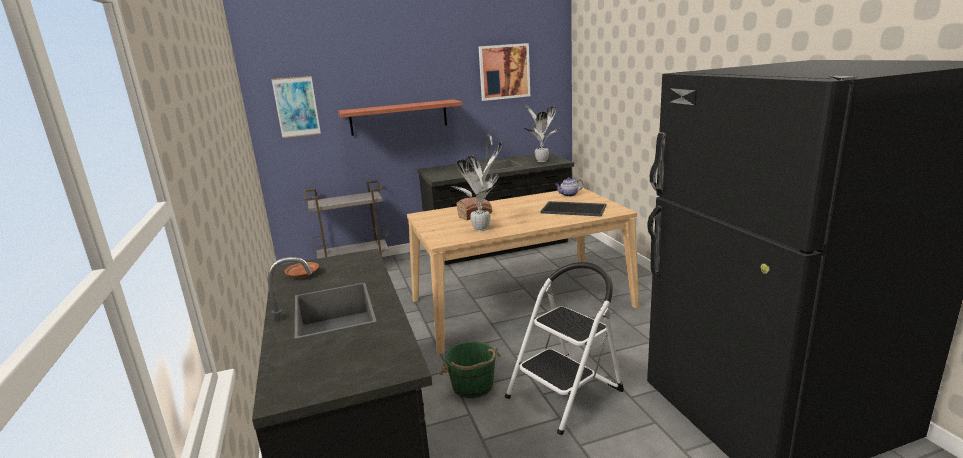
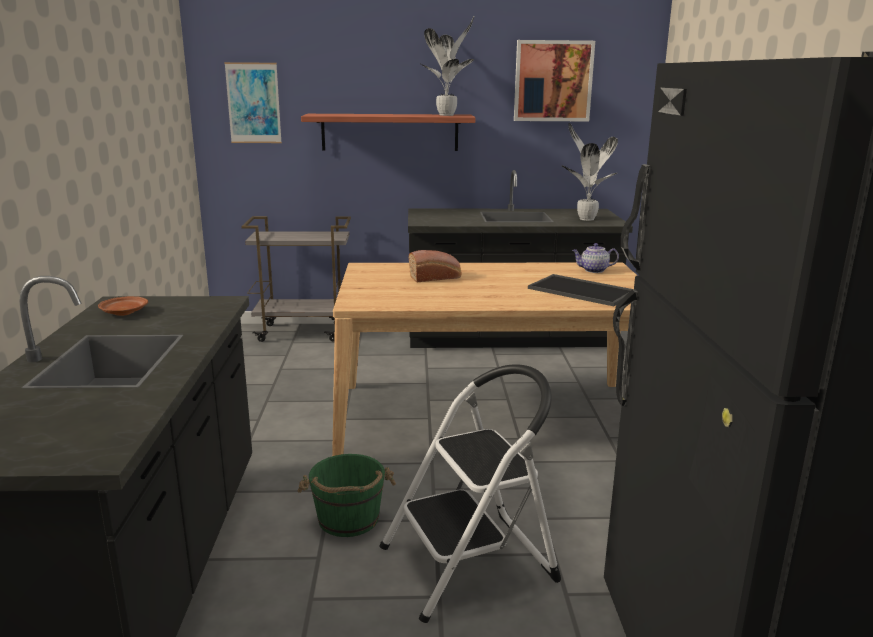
camera: 15 degrees right, 0 degrees up
(482, 228) = (426, 296): potted plant -> potted plant (448, 115)

